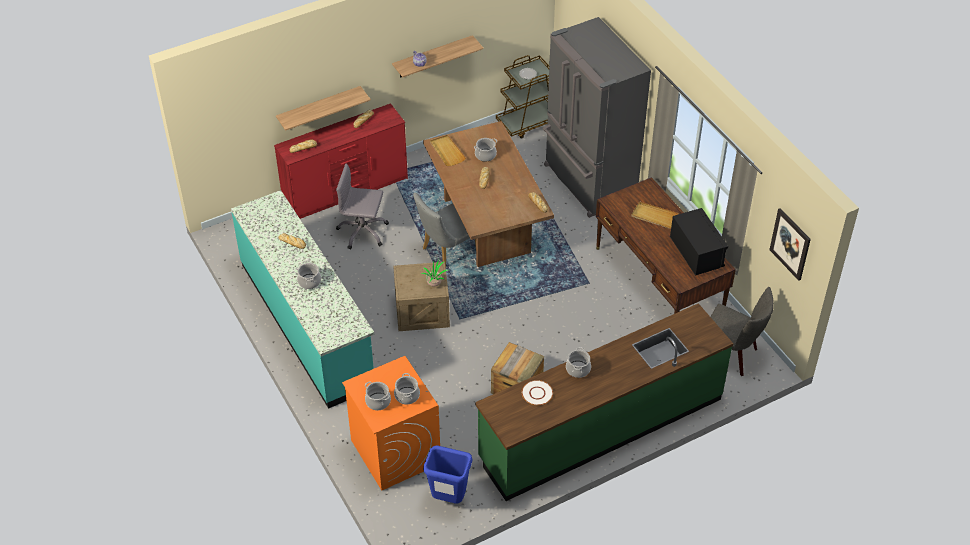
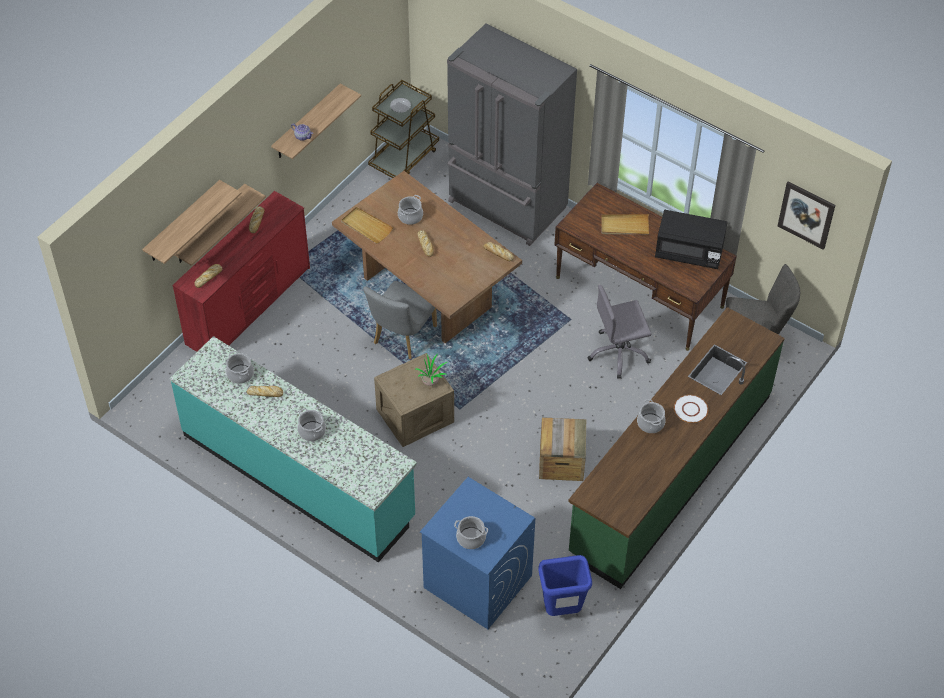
camera: 25 degrees left, 5 degrees up
(292, 95) = (183, 222): none -> shelf
(362, 232) = (296, 348): grey office chair -> grey office chair (618, 353)
(395, 451) = (477, 581): orange washing machine -> blue washing machine
(407, 396) = (497, 520): cooking pot -> cooking pot (240, 374)
(537, 393) = (625, 465): white plate -> white plate (690, 409)
(696, 253) = (689, 252): black microwave -> black microwave turned 150 degrees clockwise

